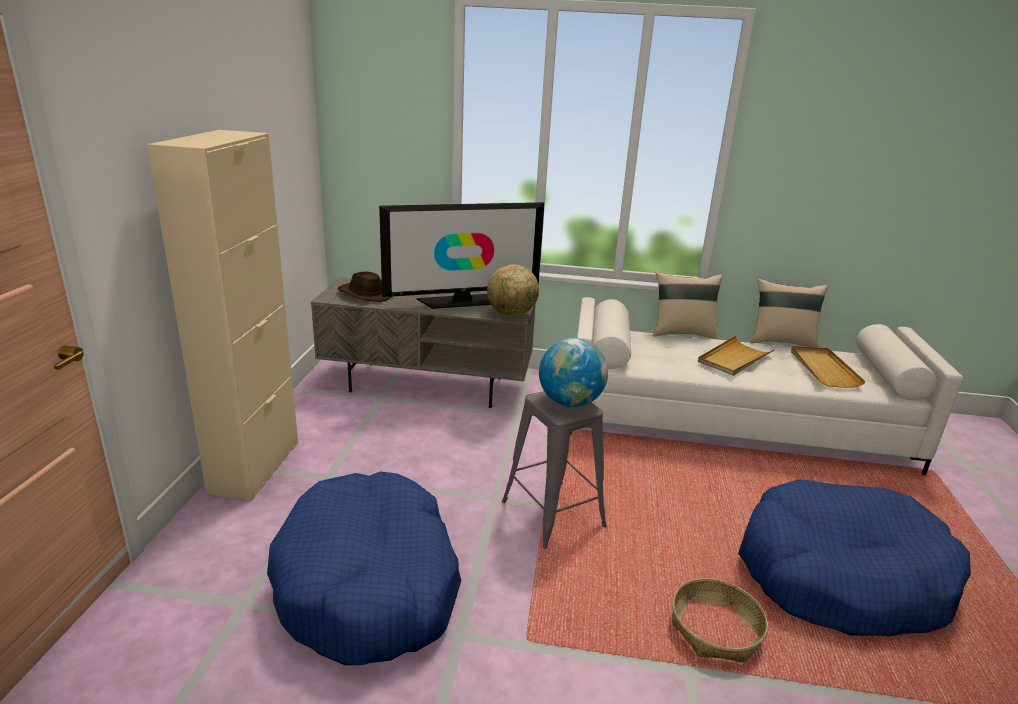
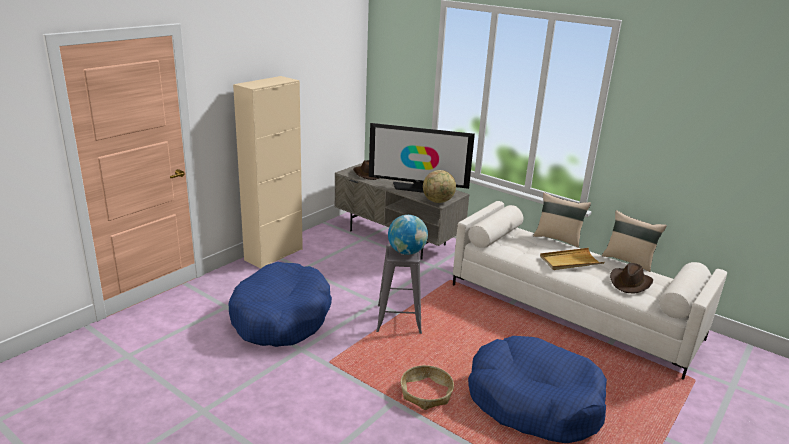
camera: 30 degrees right, 0 degrees up
(823, 369) = (630, 283): beige tray -> brown hat

